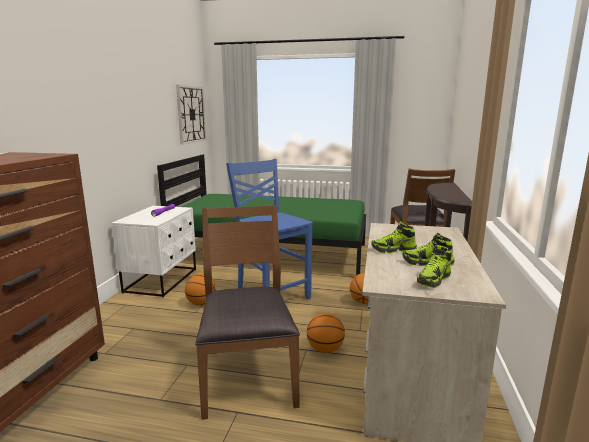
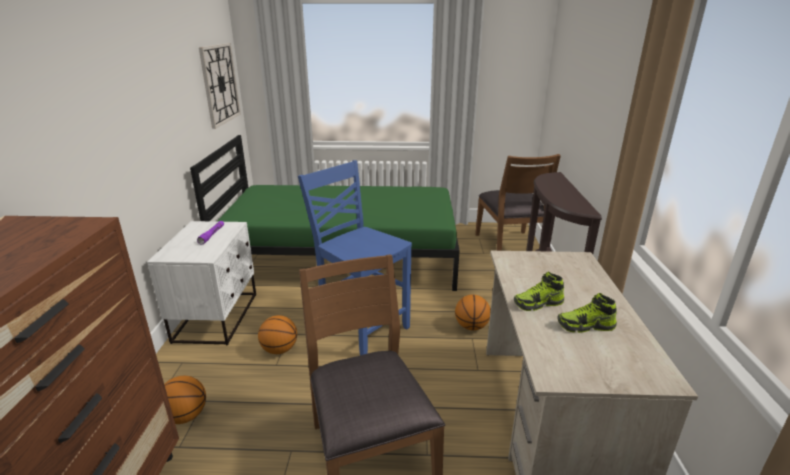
camera: 10 degrees left, 10 degrees up
(325, 349) = (447, 404): basketball -> basketball (186, 416)
(434, 280) = (605, 359): shoe -> none

